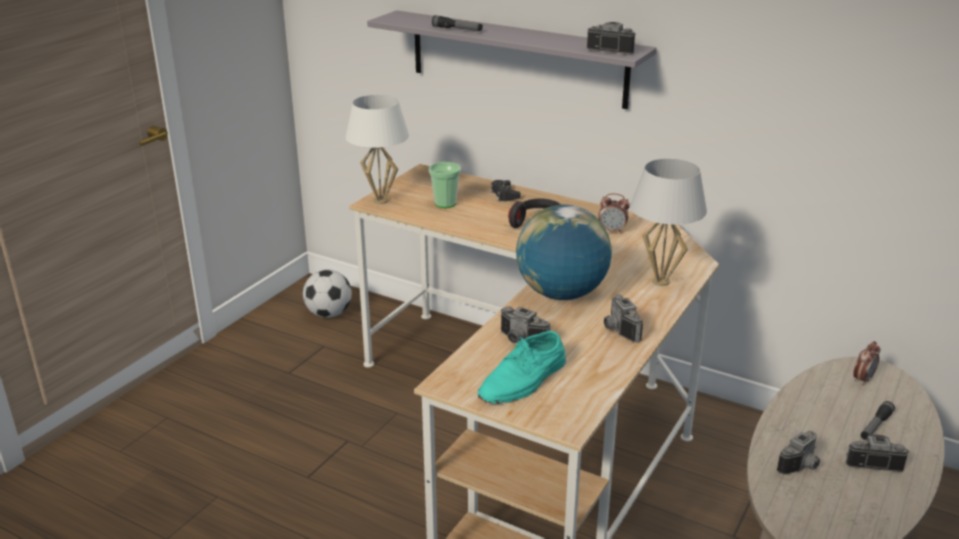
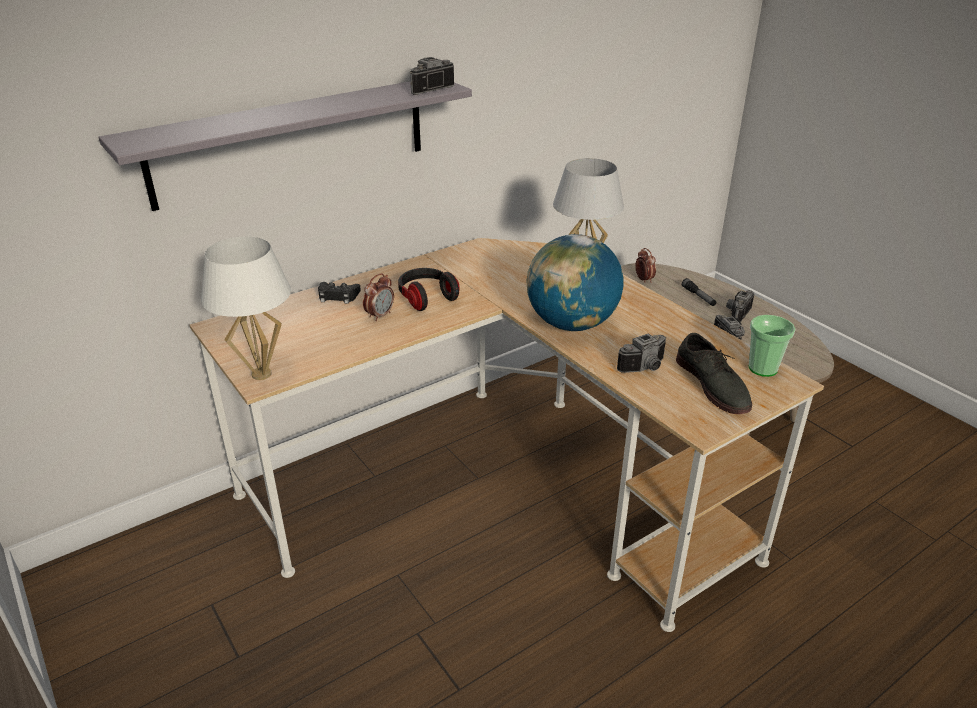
camera: 65 degrees left, 5 degrees up
(329, 314) = (144, 579): football -> none
(445, 203) = (319, 334): cup -> cup (763, 368)
(457, 29) = (250, 124): flashlight -> none
(524, 380) = (713, 384): turquoise shoe -> grey shoe
(612, 231) = (473, 267): alarm clock -> alarm clock (380, 315)
(617, 330) = (652, 317): camera -> none

